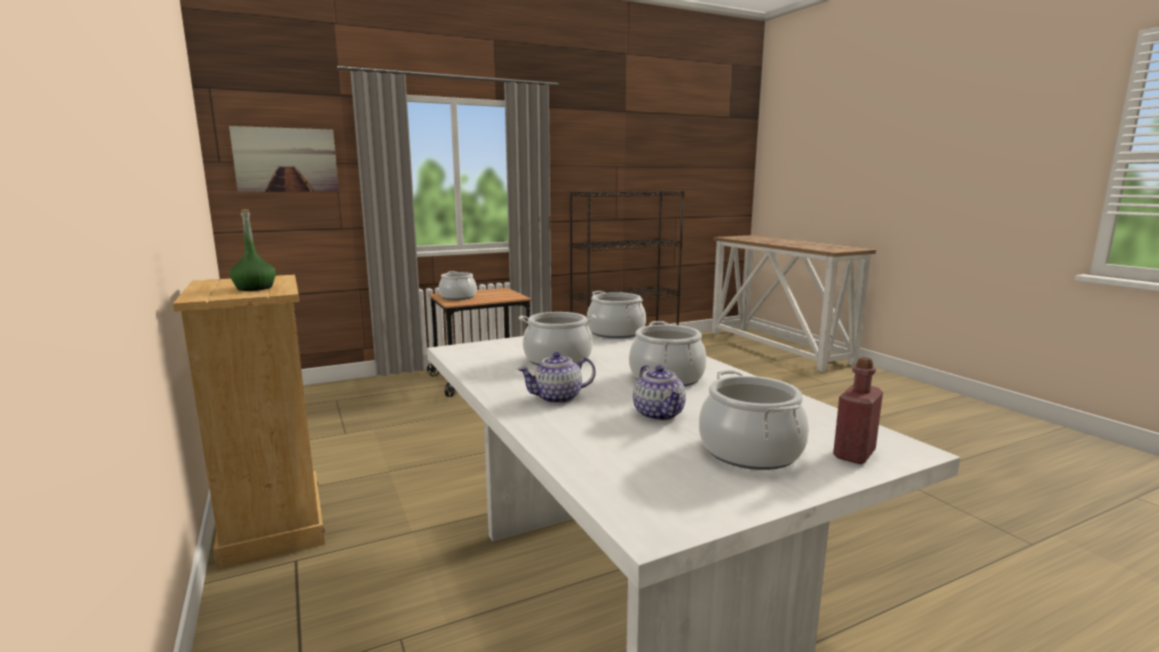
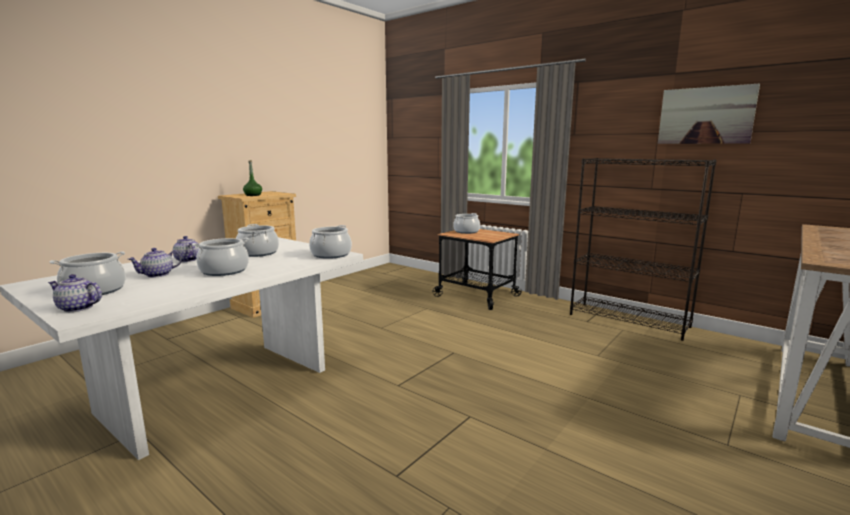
camera: 65 degrees right, 0 degrees up
(286, 160) = (416, 135): picture -> picture (705, 115)
(854, 454) = (77, 308): red bottle -> teapot

